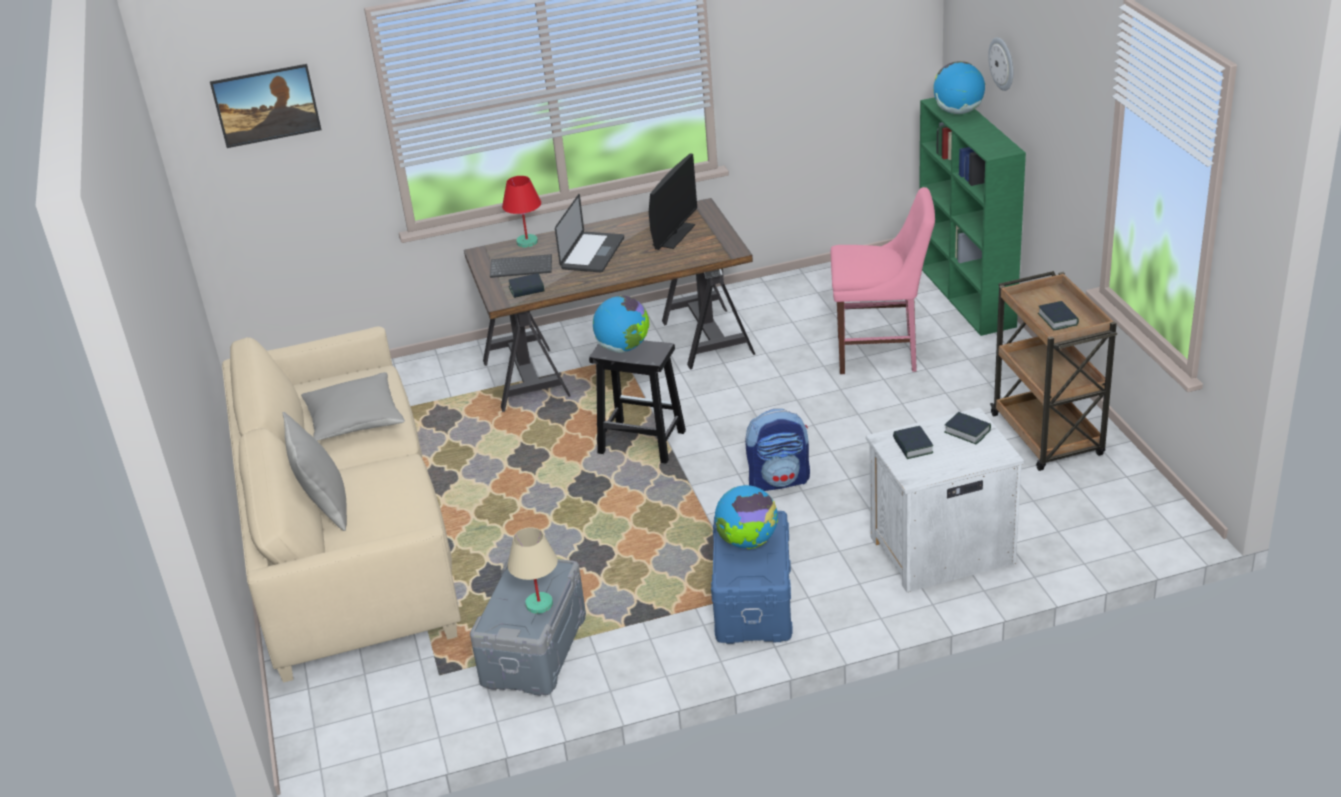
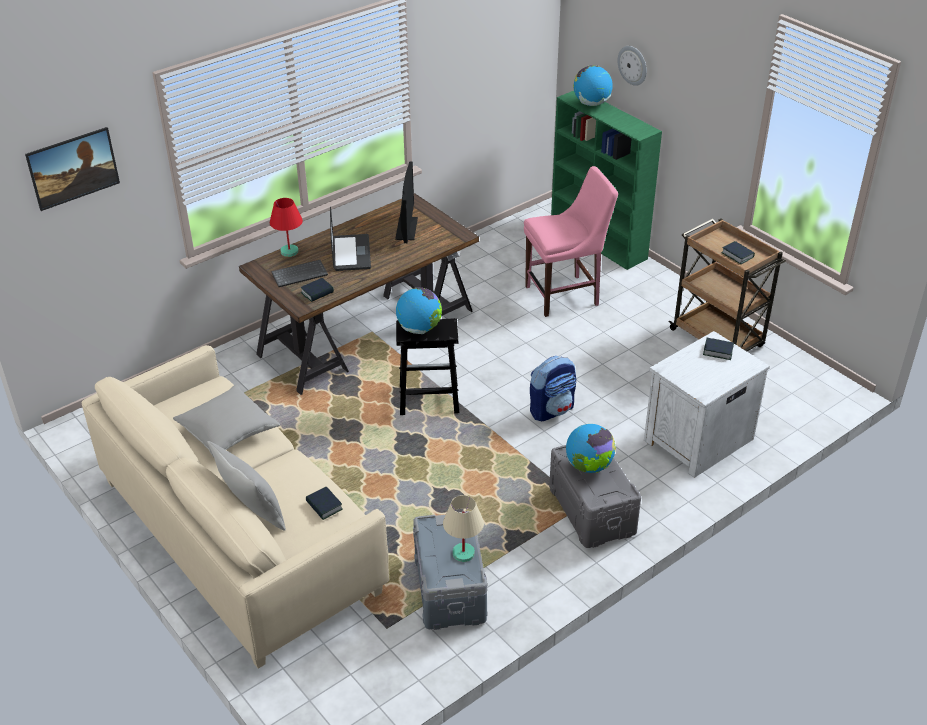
camera: 25 degrees left, 5 degrees up
(752, 602) = (591, 510): blue storage box -> grey storage box
(913, 446) = (688, 370): book -> book (324, 506)

